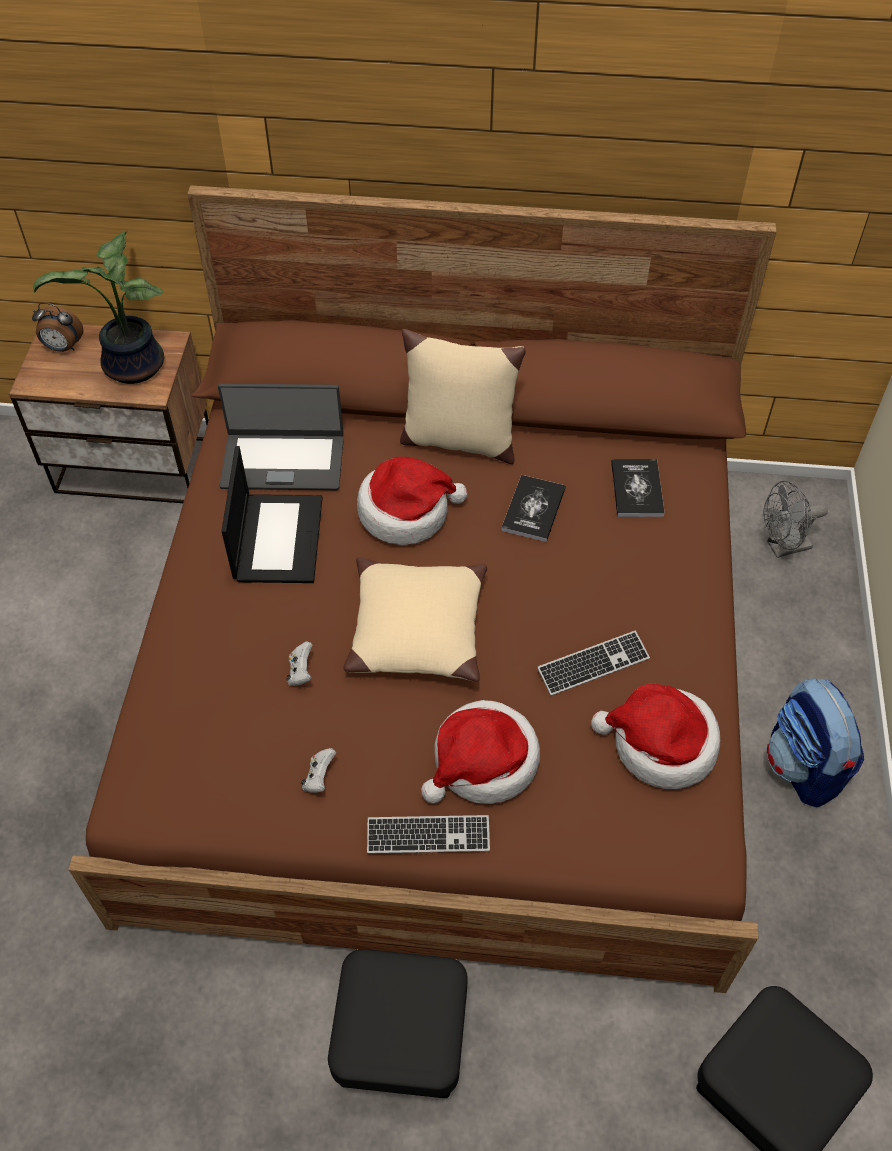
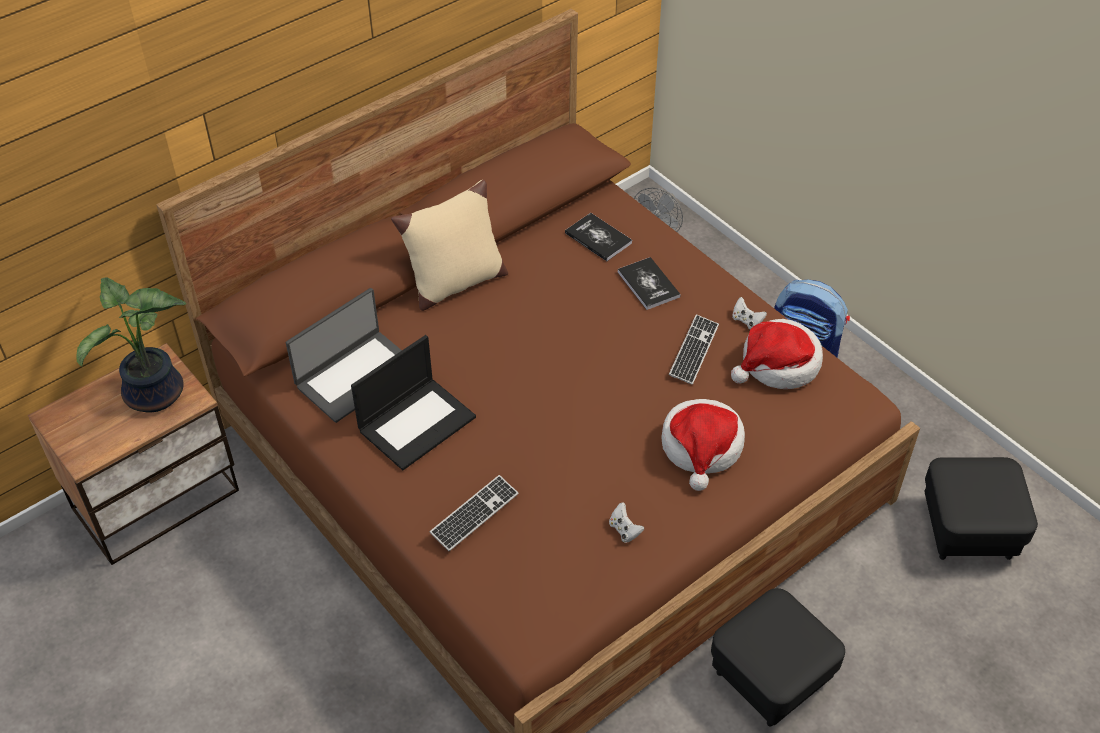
camera: 45 degrees left, 5 degrees down
(63, 348) = (76, 420): alarm clock -> none
(277, 538) = (417, 422): laptop -> laptop turned 90 degrees clockwise
(300, 672) = (540, 482): white game controller -> white game controller (746, 321)
(406, 512) = (480, 347): hat -> none
(416, 629) = (573, 408): beige pillow -> none
(428, 836) = (721, 508): keyboard -> keyboard (474, 514)
(533, 509) = (553, 291): book -> book (648, 284)

